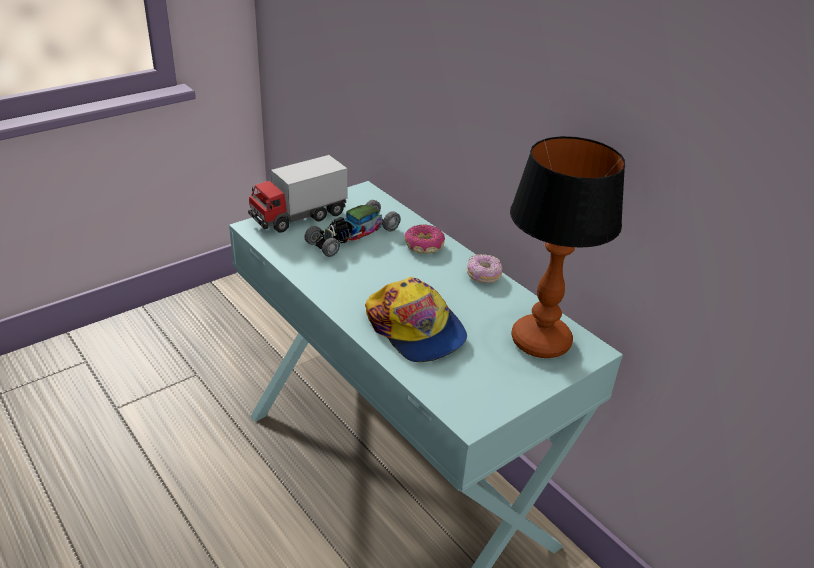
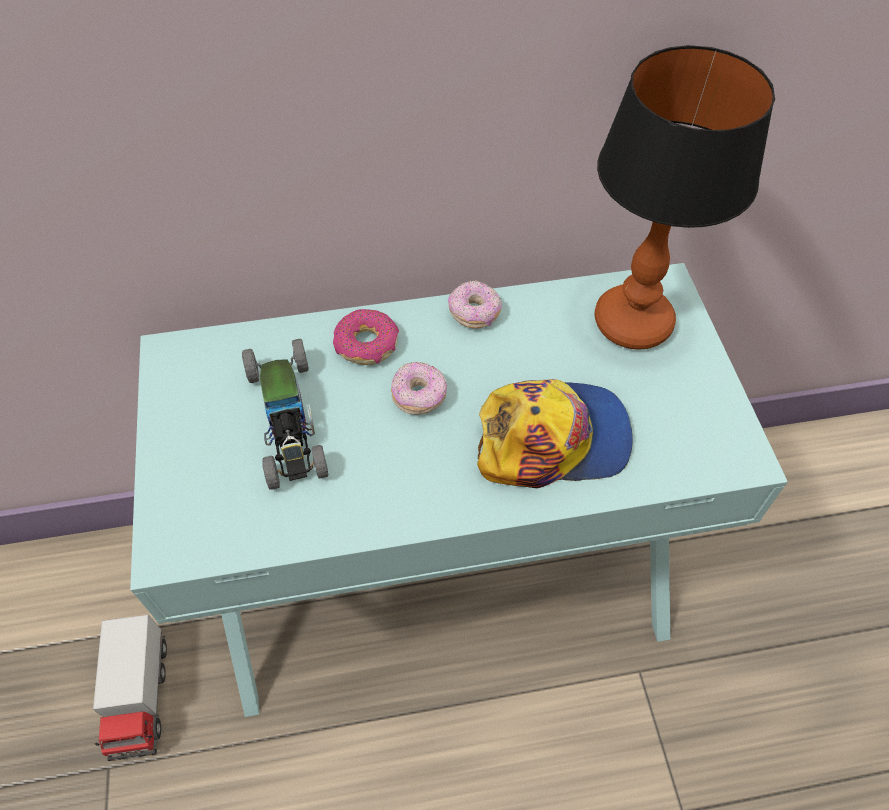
camera: 60 degrees left, 20 degrees up
(298, 217) = (182, 473): toy truck -> toy truck (141, 697)
(404, 272) = (419, 396): none -> donut

